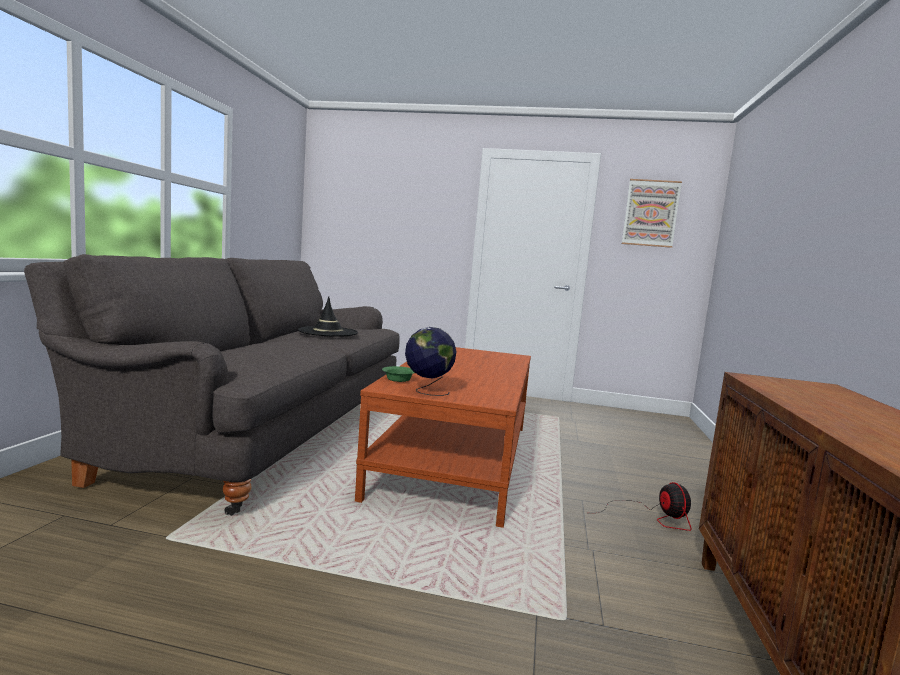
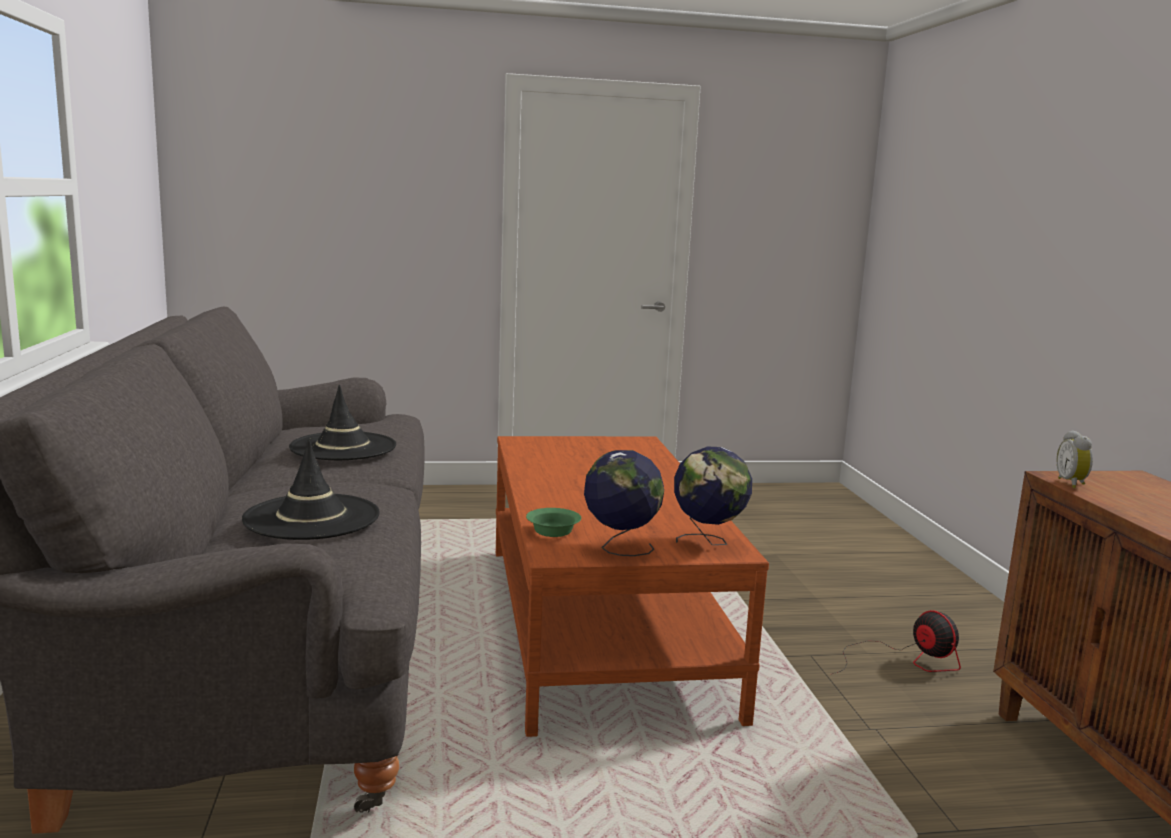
camera: 20 degrees left, 5 degrees up
(261, 350) = (311, 517): none -> black hat
(488, 397) = (708, 542): none -> globe
(650, 213) = (777, 182): picture -> none
(754, 380) = (1072, 484): none -> alarm clock

